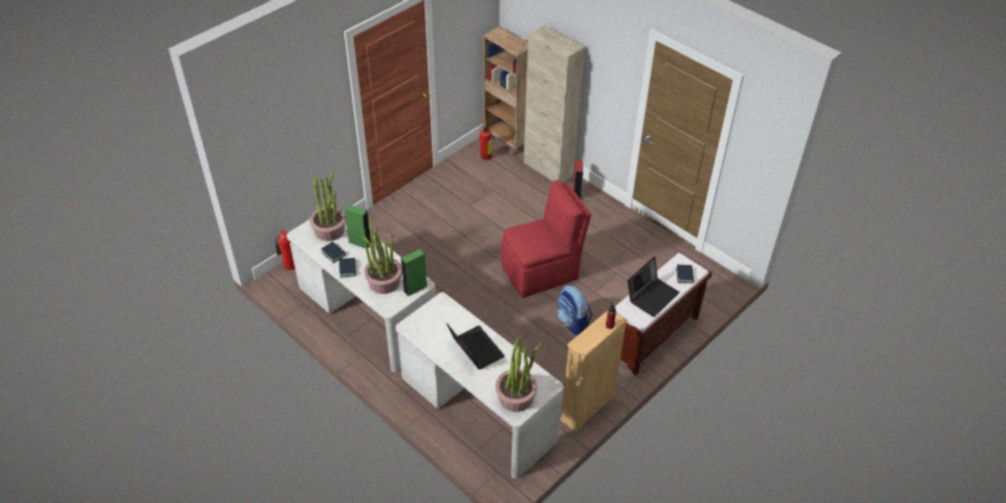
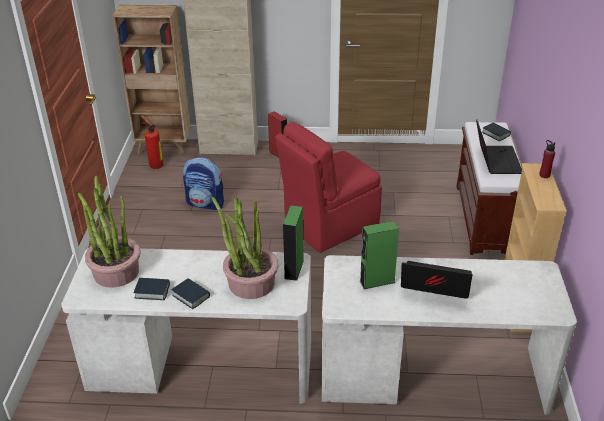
camera: 40 degrees left, 10 degrees down
(289, 267) = (44, 377): fire extinguisher -> none
(360, 242) = (170, 263): green speaker -> green speaker (377, 281)
(516, 397) = (534, 299): potted plant -> none
(542, 272) = (329, 225): red chair -> red chair turned 150 degrees counterclockwise
(572, 323) = (410, 249): backpack -> backpack (206, 203)

